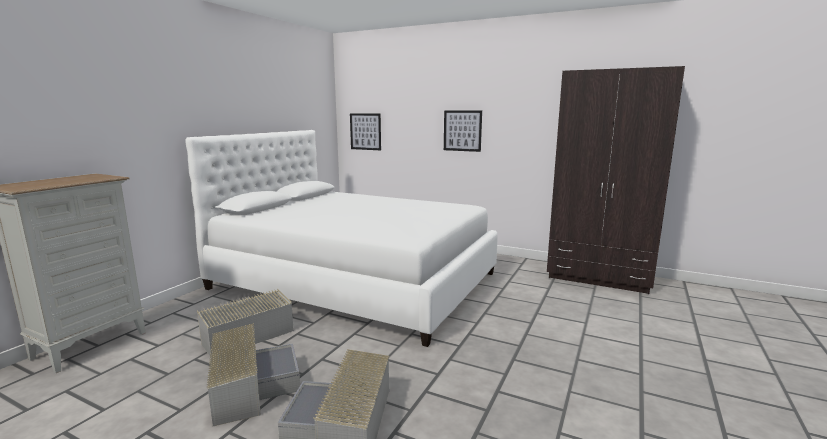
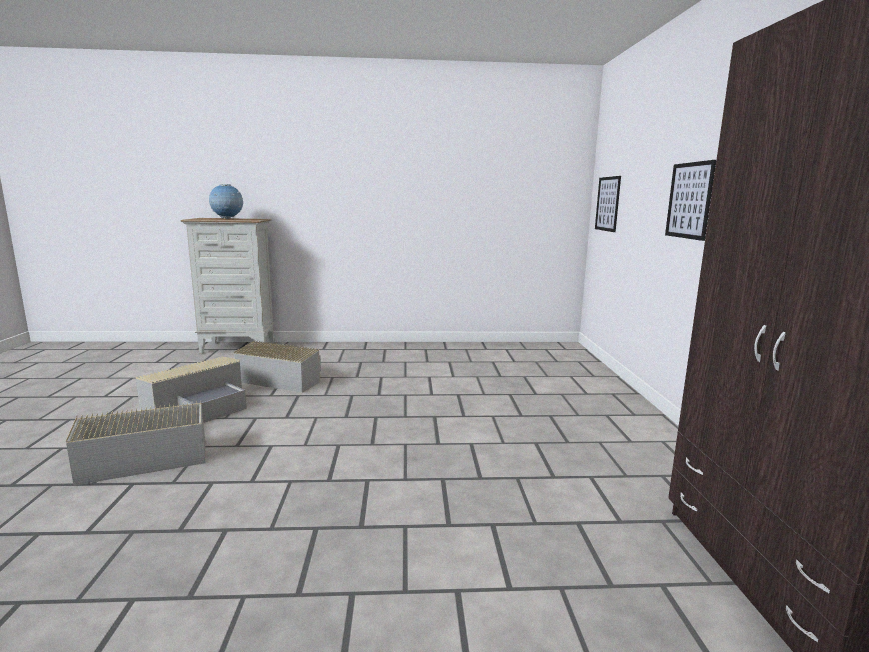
camera: 60 degrees right, 0 degrees up
(66, 181) = (227, 219): none -> globe
(355, 280) = (444, 384): white bed -> none

